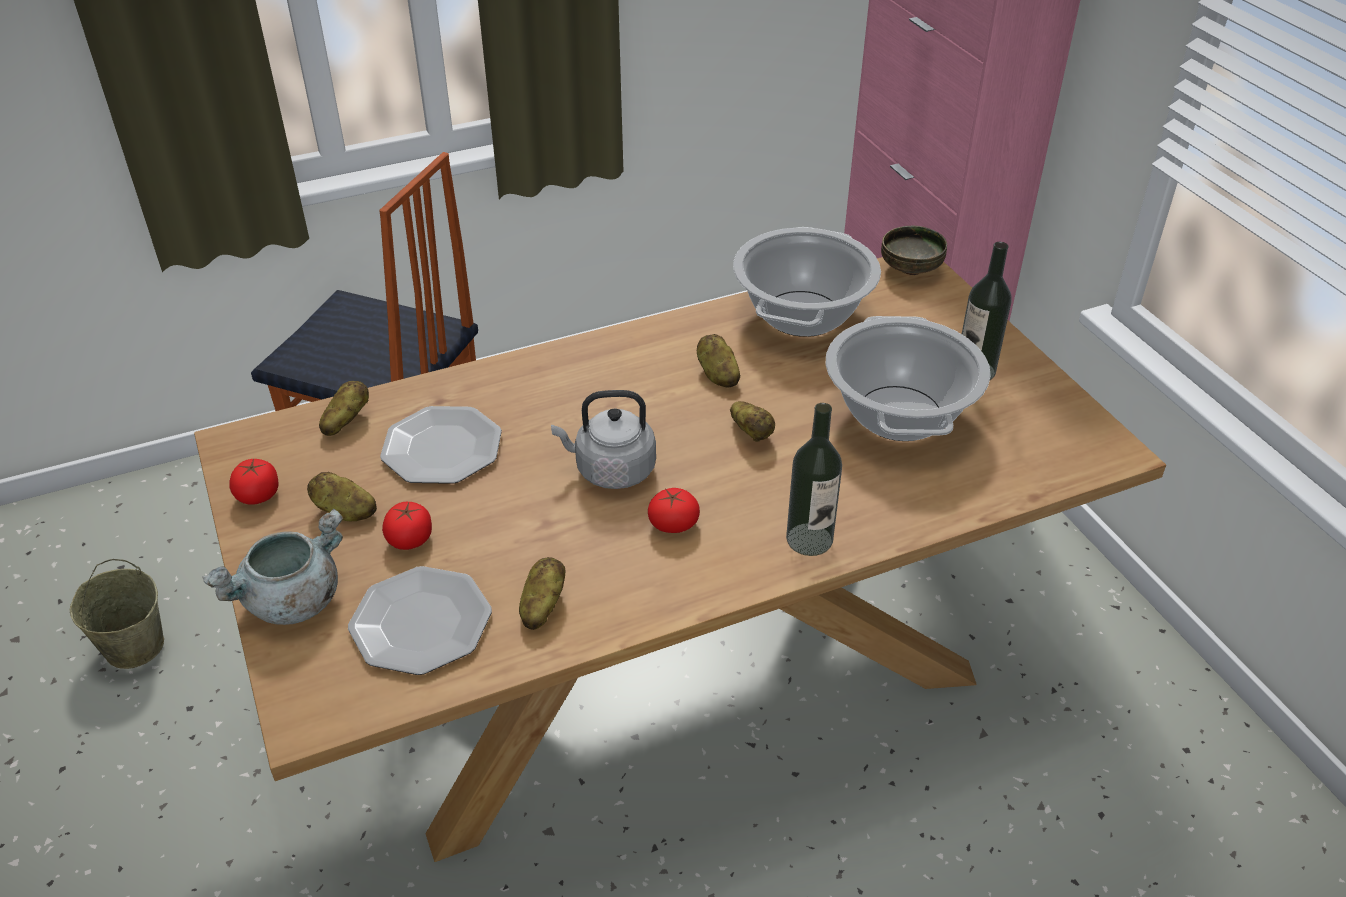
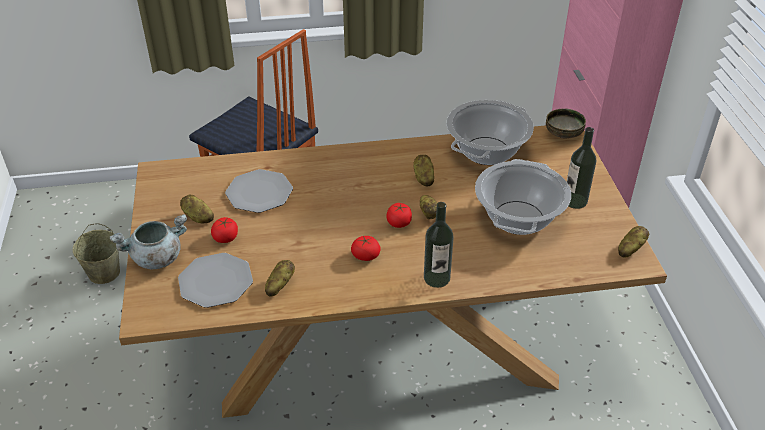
camera: 15 degrees right, 0 degrees up
(258, 494) = (158, 200): tomato -> tomato (399, 222)
(345, 421) = (215, 170): potato -> potato (630, 249)
(611, 470) = (343, 221): grey kettle -> none

